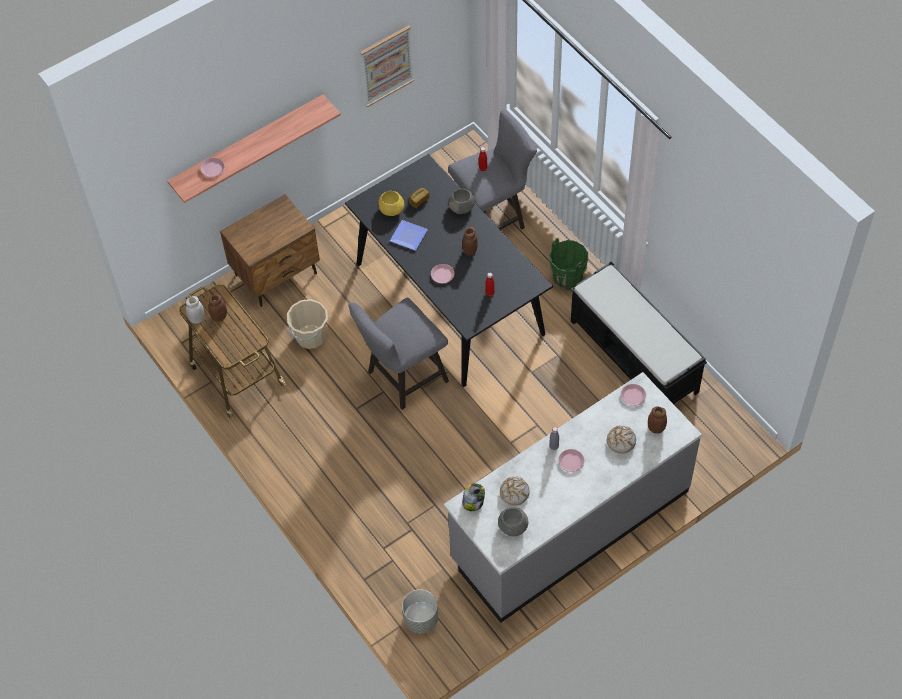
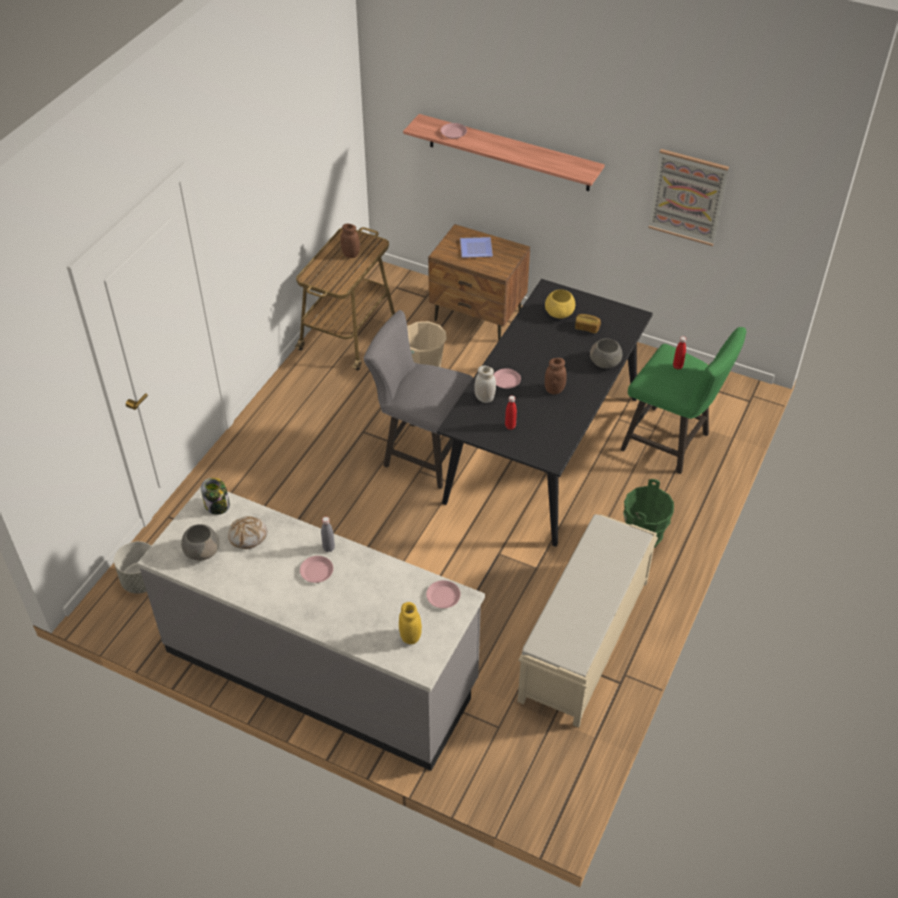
camera: 60 degrees right, 10 degrees down
(197, 319) = (338, 242): white jar -> white jar (484, 398)
(410, 236) = (537, 338): plate -> plate (477, 249)
(493, 218) = (671, 443): grey stool -> green stool
(621, 441) = (372, 608): bread -> none
(634, 357) = (584, 641): black bench -> beige bench
(656, 428) = (410, 636): brown jar -> yellow jar

